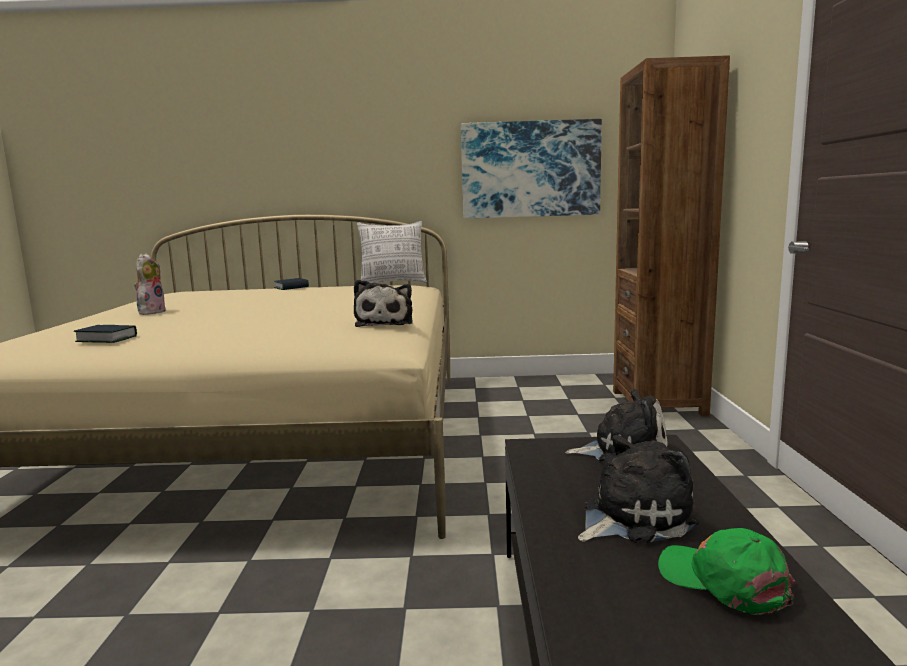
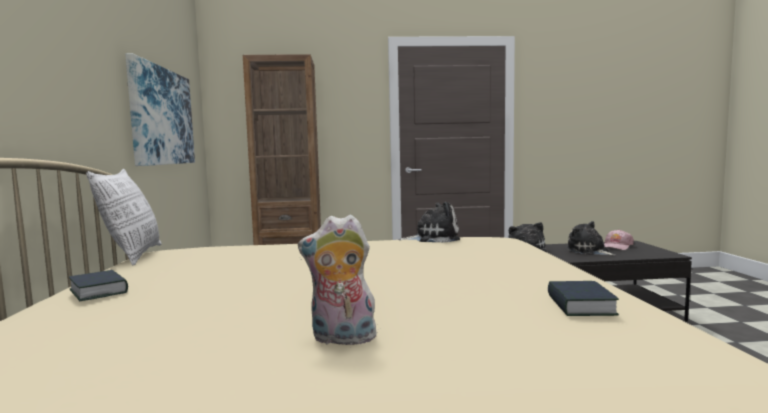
camera: 95 degrees left, 5 degrees down
(724, 581) = (617, 246): green cap -> pink cap

